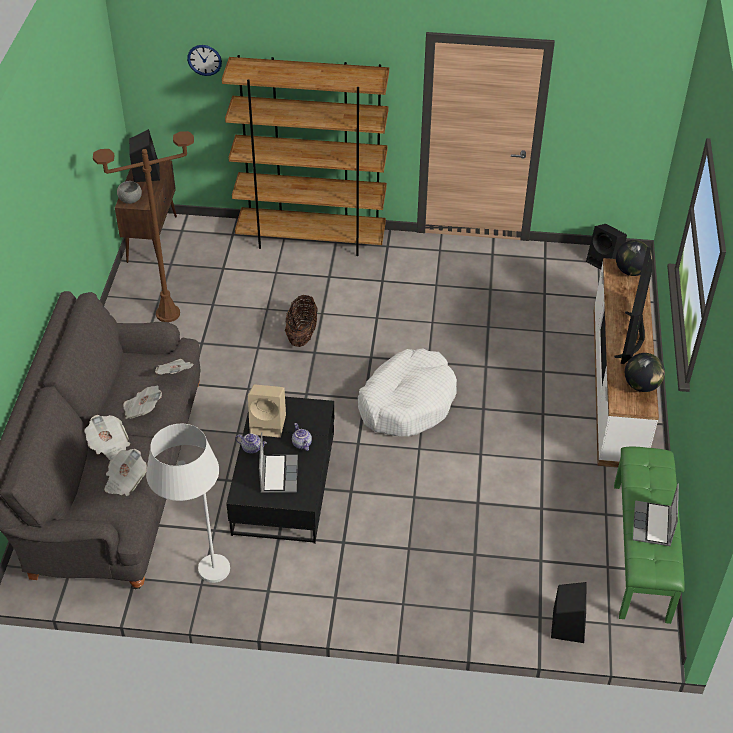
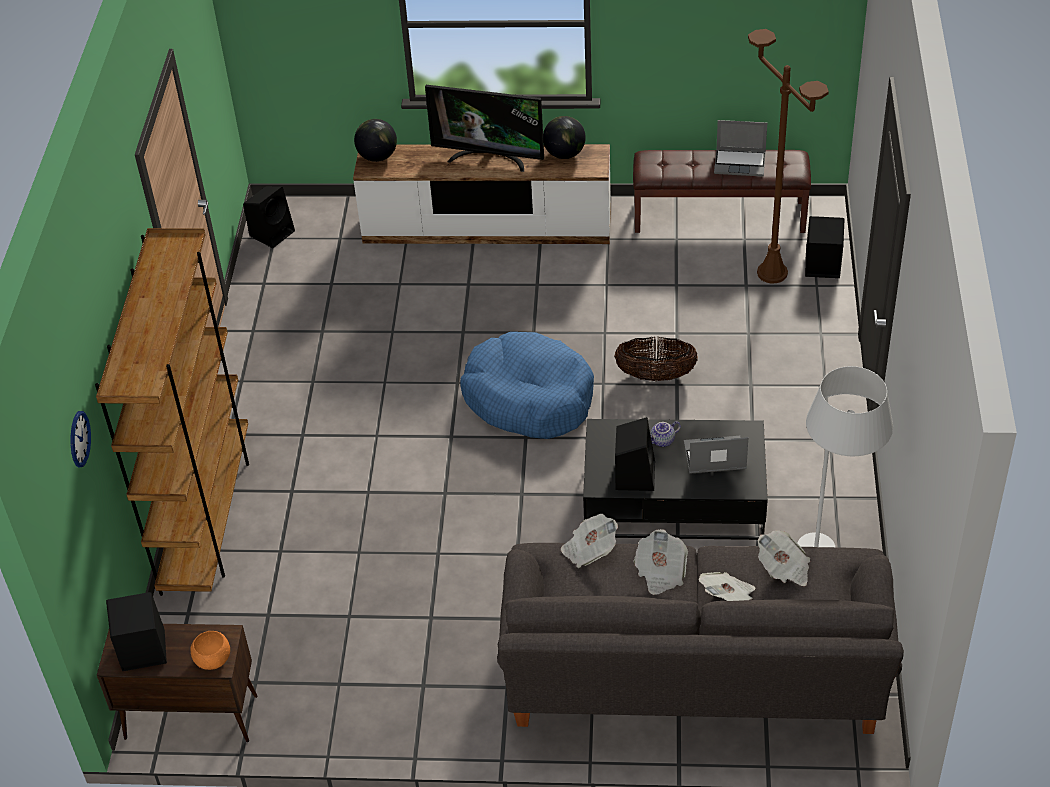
camera: 90 degrees left, 0 degrees up
(130, 199) = (212, 659): grey bowl -> orange bowl
(167, 314) = (369, 667): brown floor lamp -> brown floor lamp (772, 273)
(252, 448) = (676, 486): teapot -> none
(269, 424) = (634, 474): beige speaker -> black speaker
(302, 334) = (410, 509): basket -> basket (655, 375)
(407, 402) = (529, 398): white dog bed -> blue dog bed
(642, 551) = (719, 215): green bench -> brown bench

